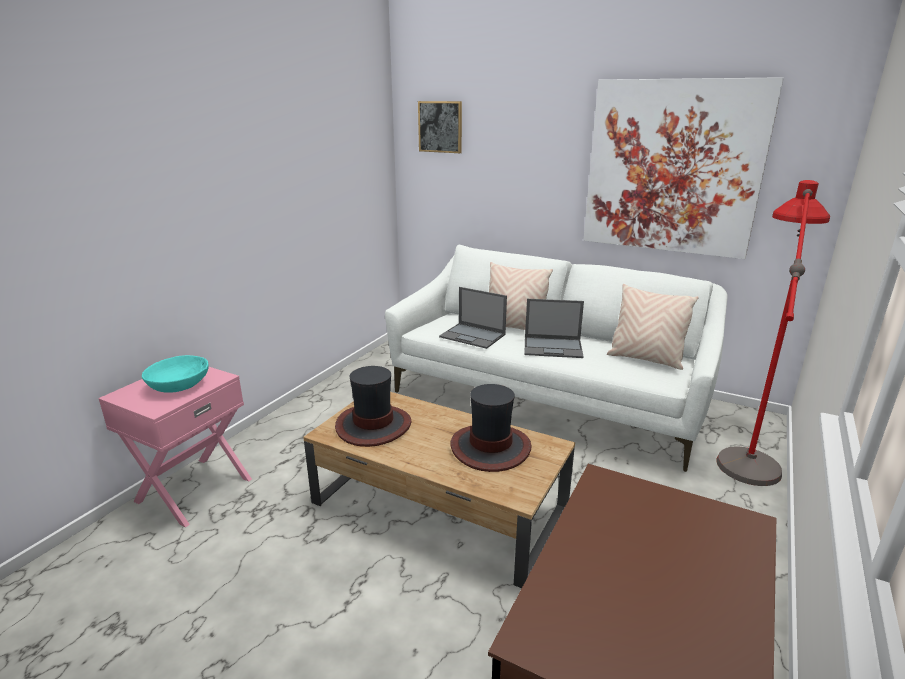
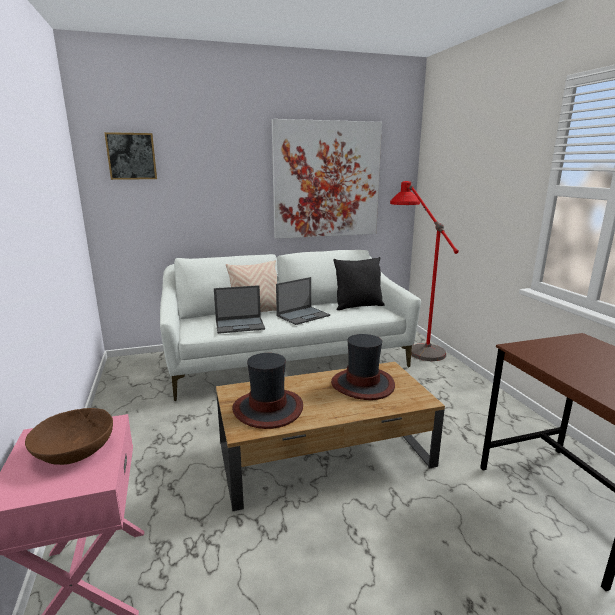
camera: 45 degrees left, 5 degrees down
(179, 385) = (74, 450): turquoise bowl -> brown bowl
(645, 359) = (358, 306): beige pillow -> black pillow

